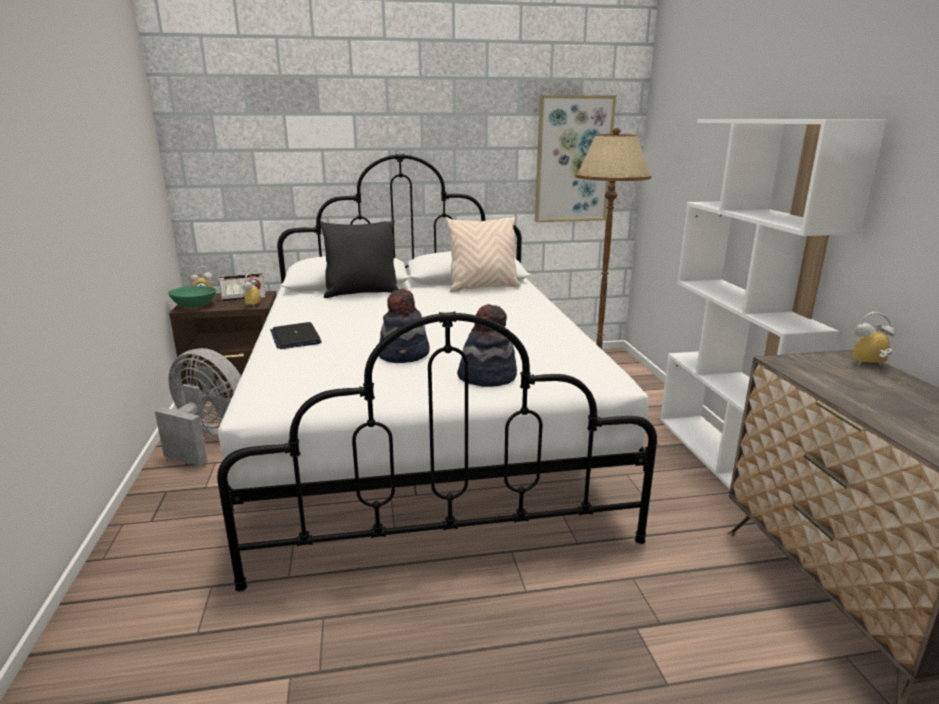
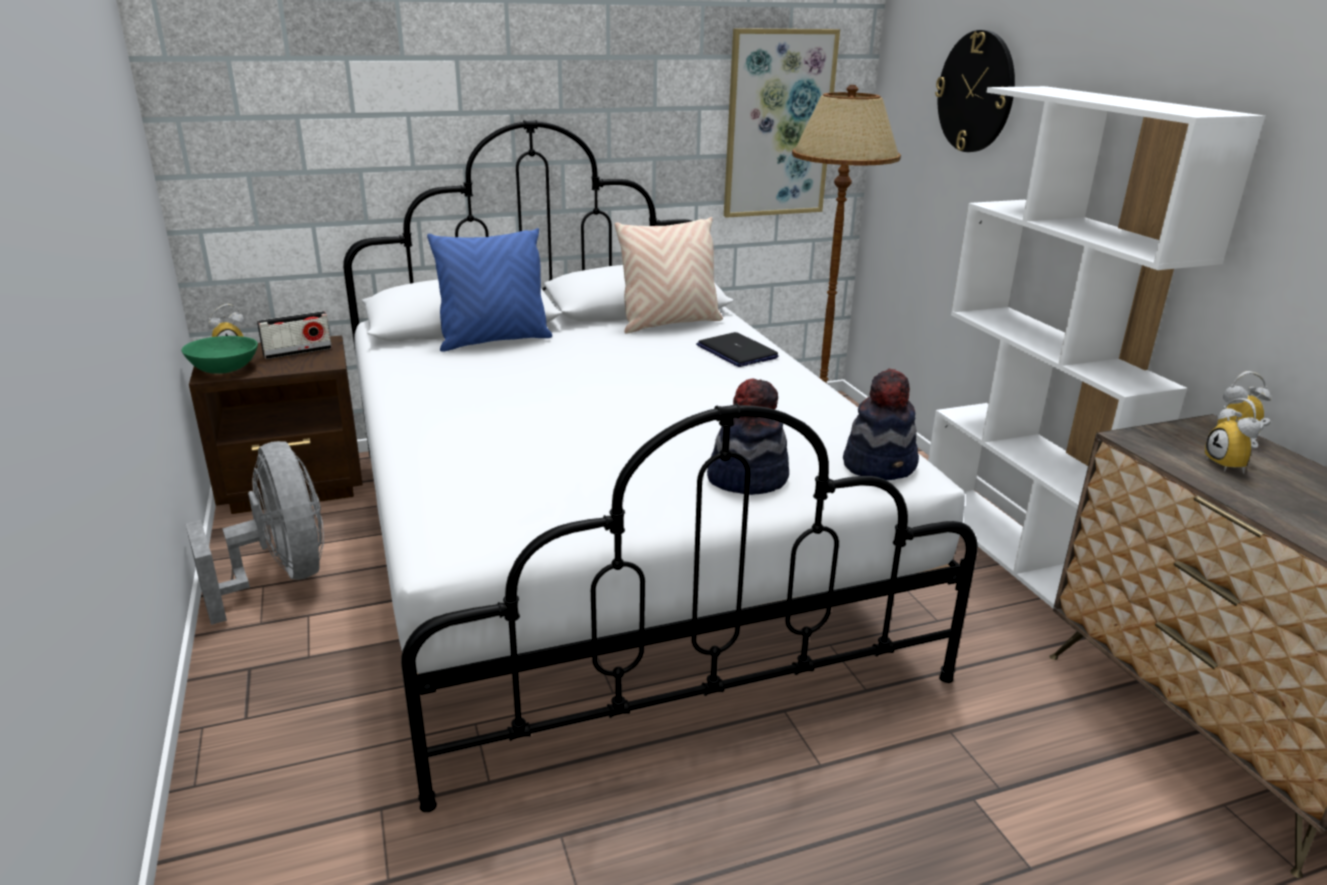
camera: 10 degrees left, 5 degrees up
(208, 438) = (281, 577): grey fan -> grey fan turned 45 degrees clockwise
(256, 305) = (325, 364): alarm clock -> alarm clock (1231, 465)
(295, 337) = (435, 425): laptop -> laptop (736, 352)
(361, 293) = (494, 341): black pillow -> blue pillow
(404, 355) = (614, 448): hat -> hat (880, 465)
(702, 130) = (976, 92): none -> wall clock

